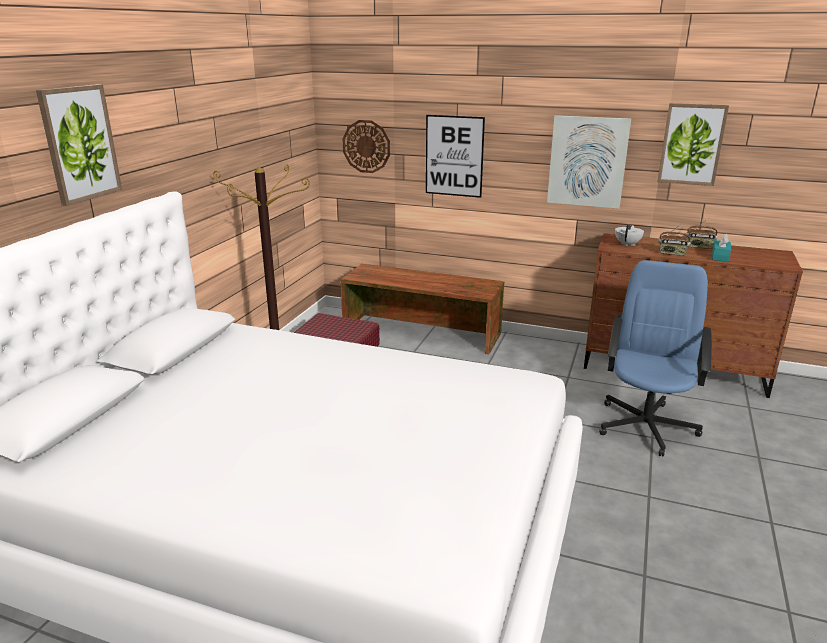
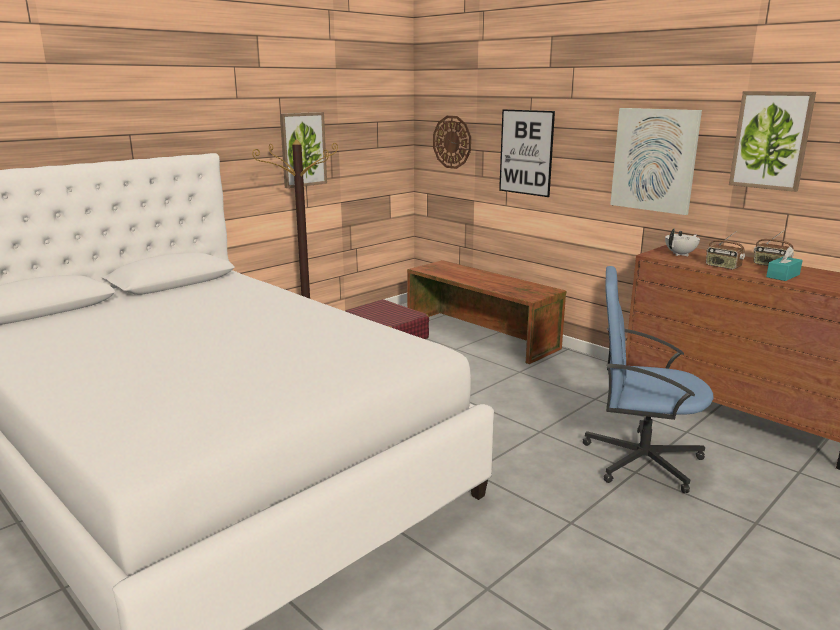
camera: 25 degrees right, 5 degrees down
(80, 143) = (124, 100): picture -> picture (303, 149)
(646, 425) = (640, 460): blue office chair -> blue office chair turned 120 degrees counterclockwise

